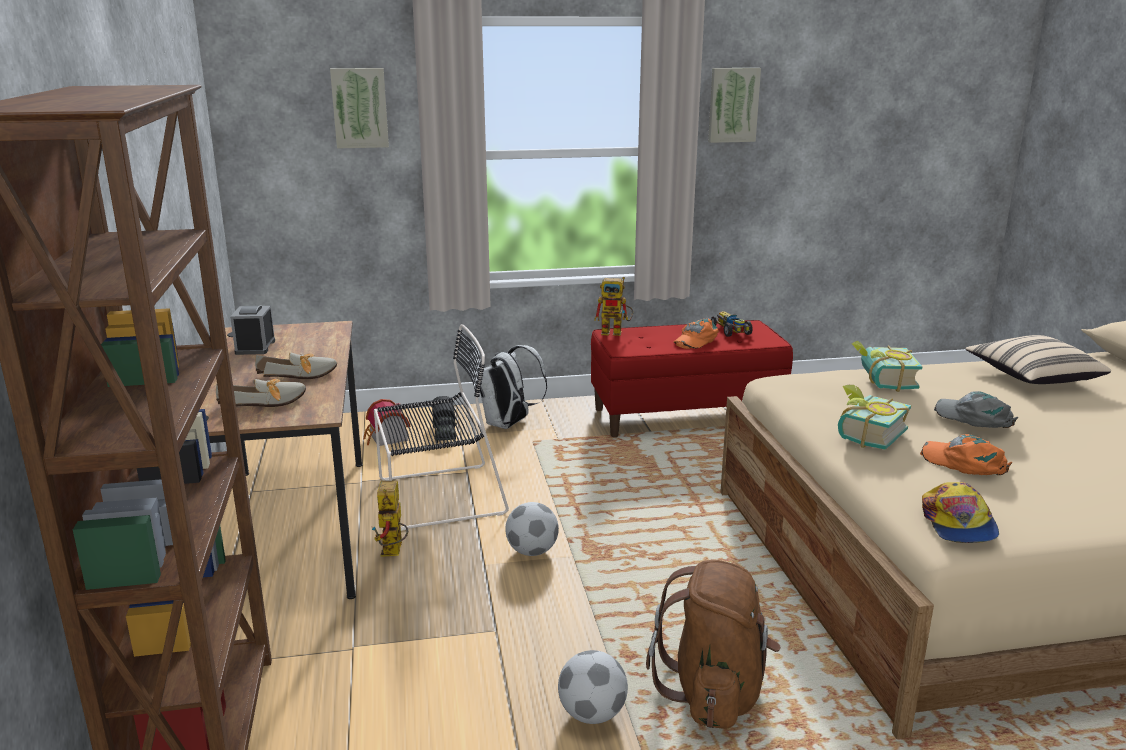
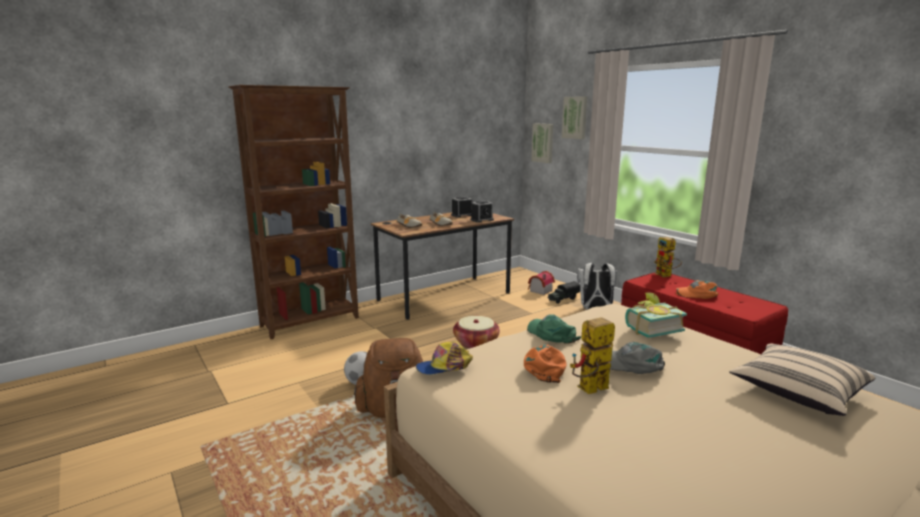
camera: 65 degrees right, 5 degrees down
(324, 342) = (482, 220): none -> alarm clock
(393, 553) = (445, 317): toy robot -> toy robot (589, 390)
(436, 497) = (500, 313): black chair -> none
(532, 551) = (476, 343): football -> basket
(731, 331) = (740, 301): toy car -> none
(733, 105) = (802, 125): picture -> picture (543, 143)
(864, 434) = (551, 334): book -> green cap
(974, 417) = (632, 364): grey cap -> grey cap turned 90 degrees counterclockwise

